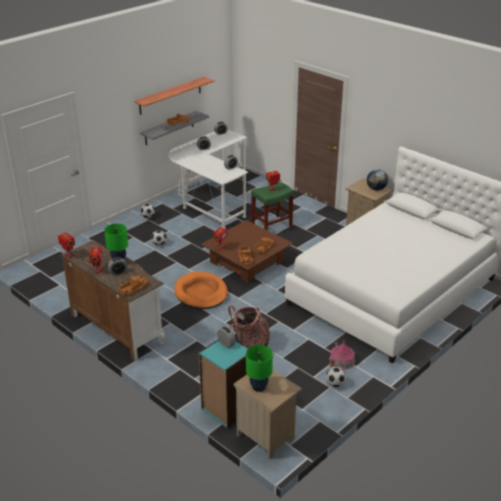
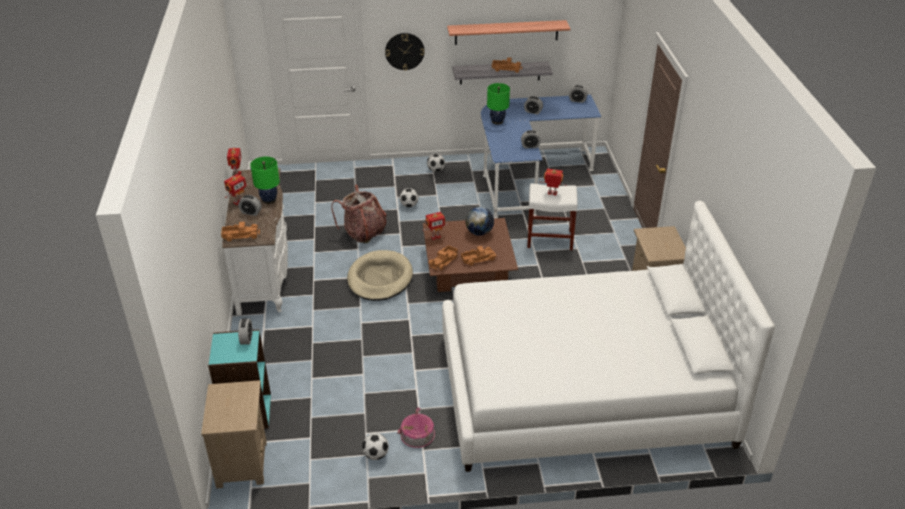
camera: 40 degrees right, 5 degrees up
(108, 129) = (404, 51): none -> wall clock
(201, 293) = (380, 278): orange dog bed -> beige dog bed
(210, 197) = (526, 176): white desk -> blue desk
(250, 345) = (353, 360): backpack -> backpack (363, 233)
(259, 387) = (222, 402): green table lamp -> green table lamp (497, 121)
(271, 226) = (549, 239): green stool -> white stool
(376, 189) = (671, 247): globe -> globe (479, 232)

